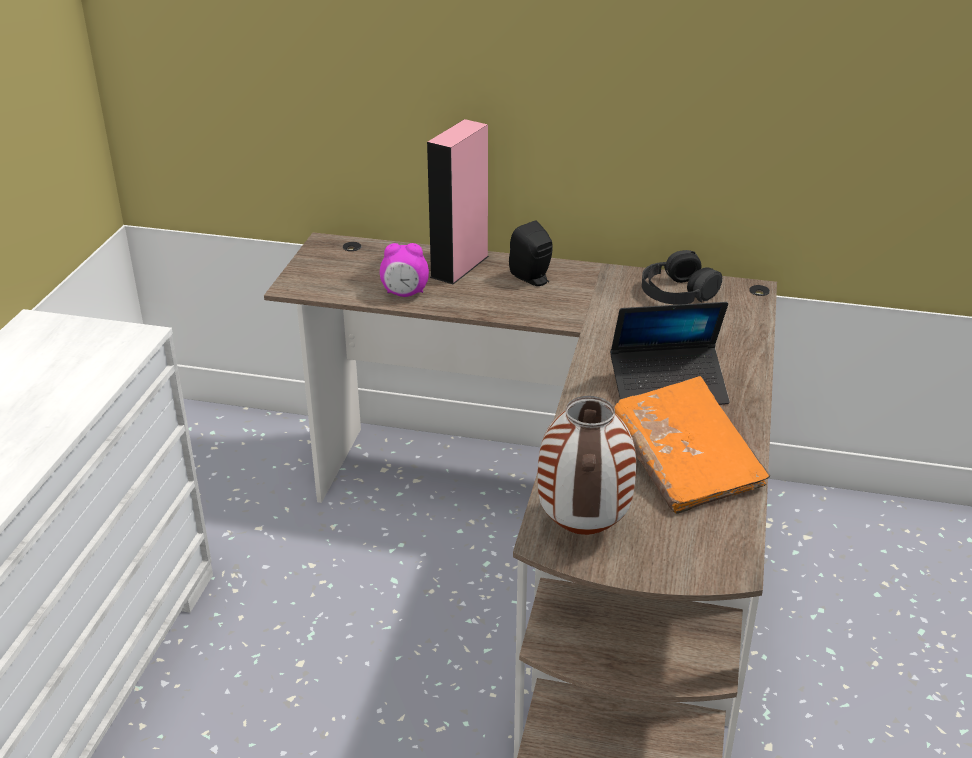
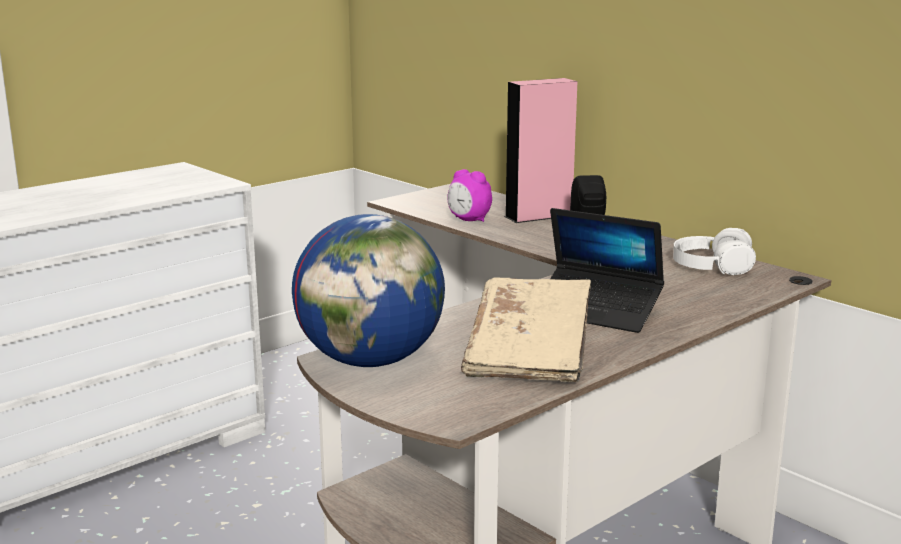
camera: 35 degrees right, 15 degrees down
(581, 528) = (371, 360): vase -> globe
(677, 291) = (712, 264): black headphones -> white headphones
(685, 464) = (529, 353): orange book -> beige book

